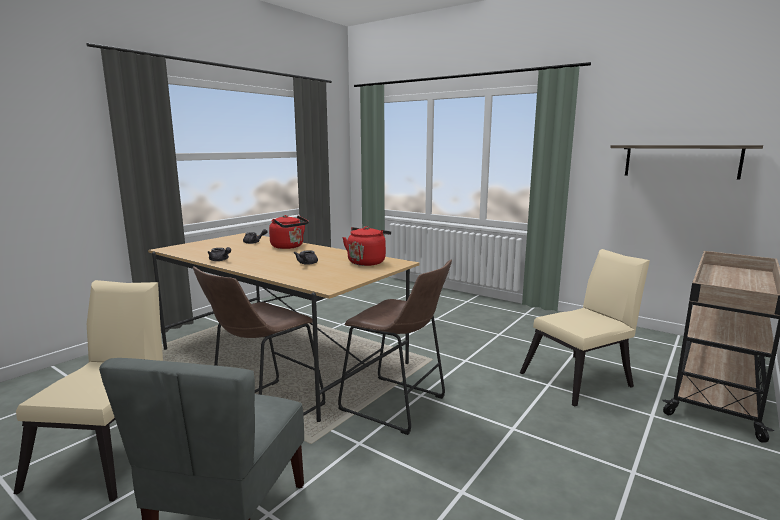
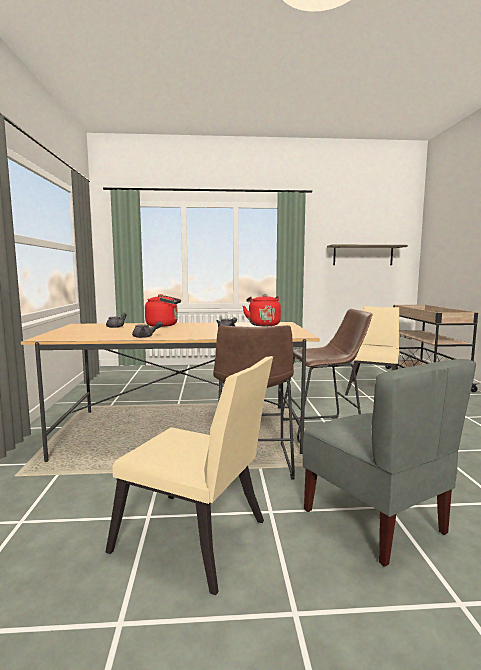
camera: 40 degrees left, 5 degrees down
(112, 453) = (196, 541): beige chair -> beige chair turned 150 degrees clockwise

